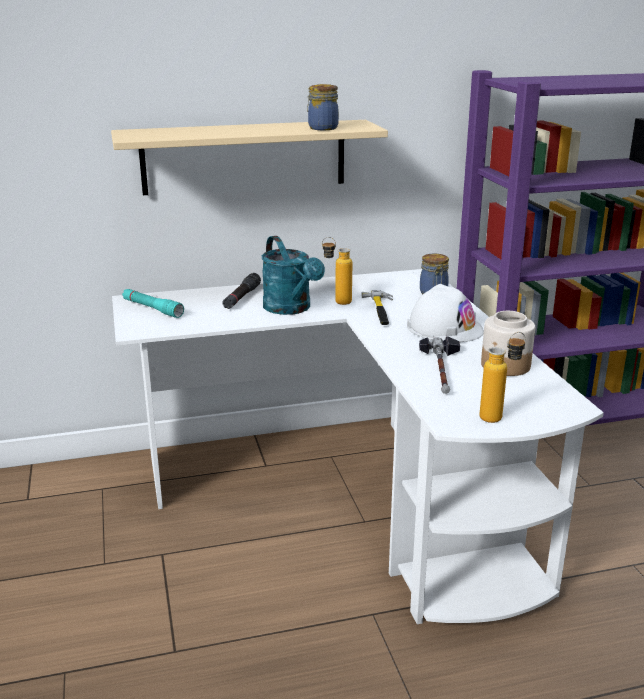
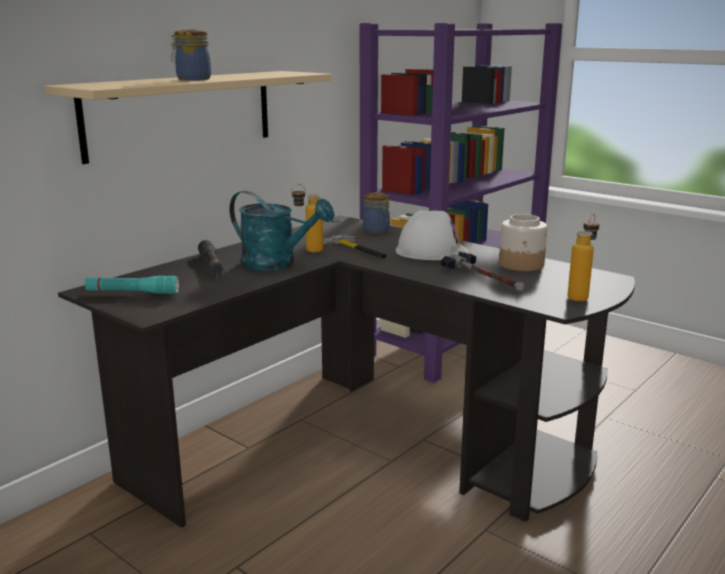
camera: 35 degrees left, 5 degrees down
(322, 128) = (269, 75): jar -> jar (192, 79)
(354, 494) = (358, 442): white desk -> black desk

